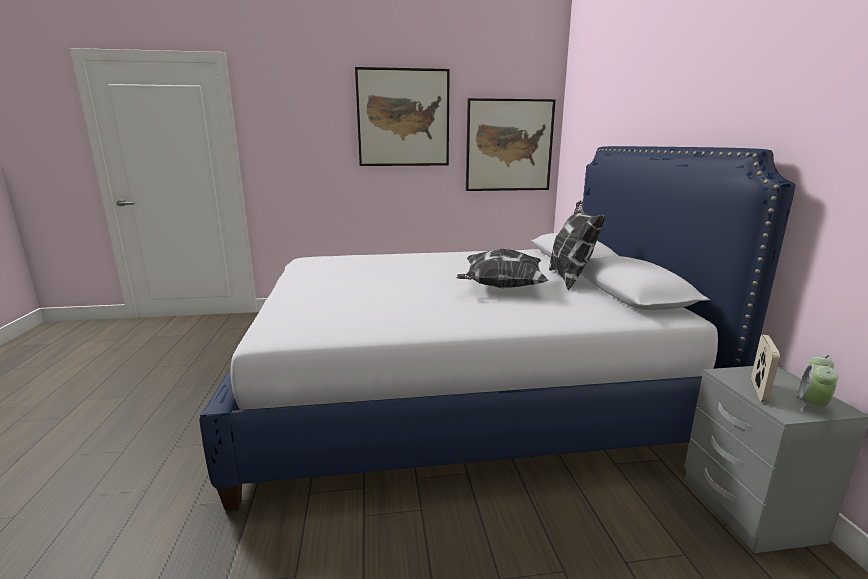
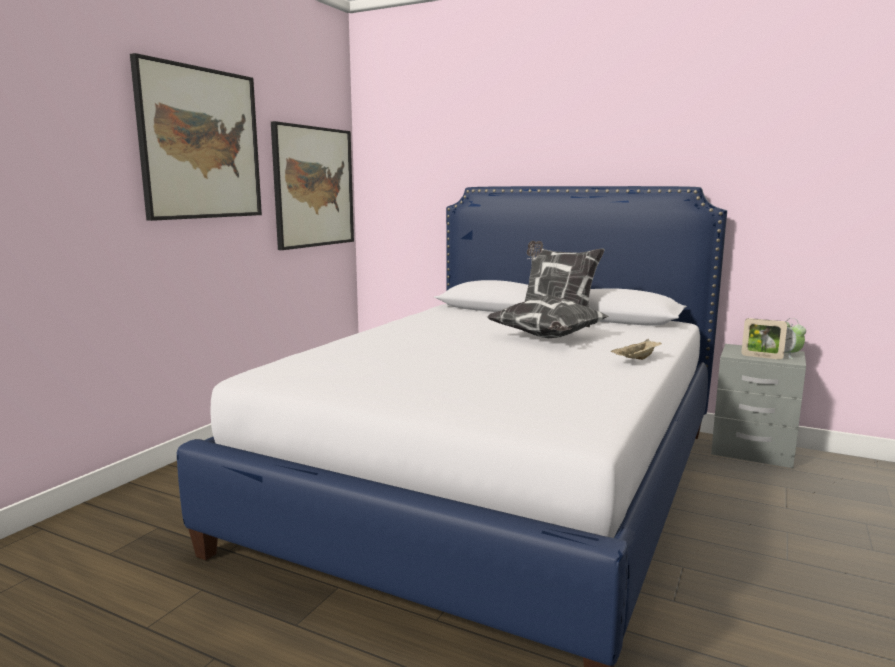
camera: 55 degrees left, 5 degrees down
(481, 320) = (636, 360): none -> beige tray
(758, 391) = (762, 357): picture frame -> picture frame turned 150 degrees clockwise

